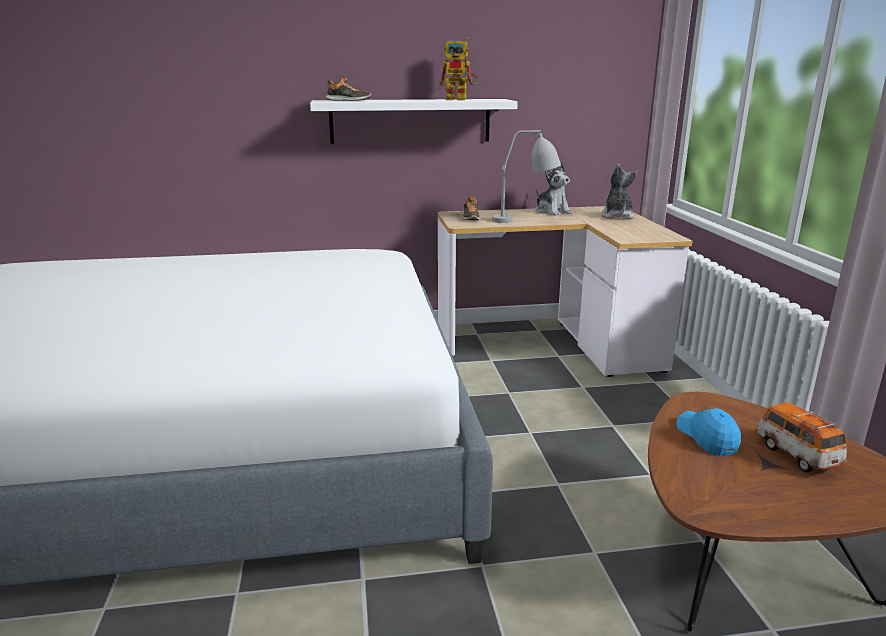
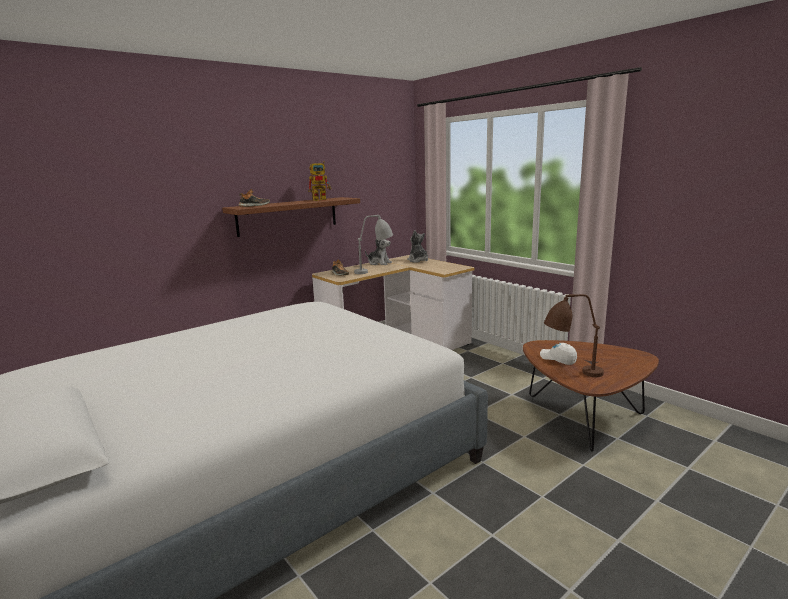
camera: 30 degrees left, 5 degrees down
(410, 121) = (288, 216): white shelf -> brown shelf
(695, 469) = (570, 372): none -> brown table lamp
(707, 437) = (558, 359): blue cap -> white cap
(796, 455) = (596, 355): toy car -> none

